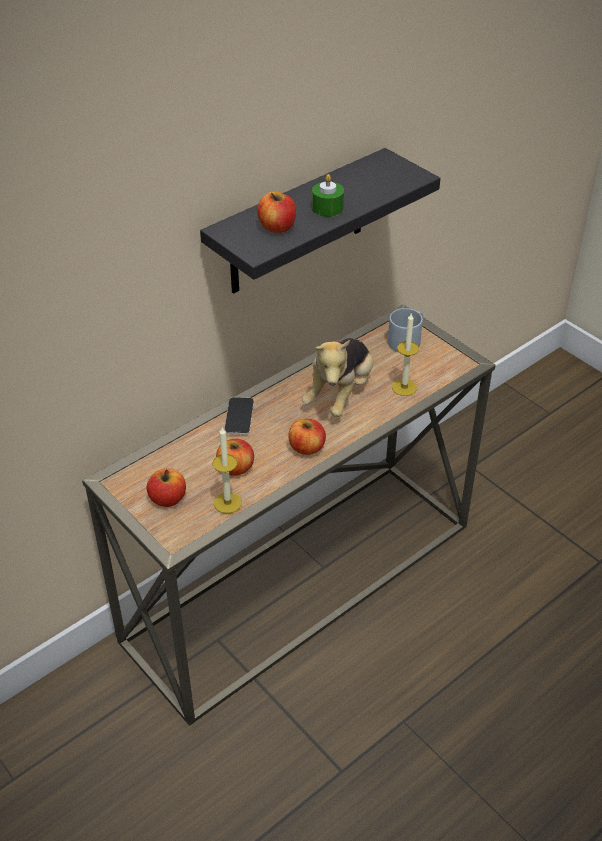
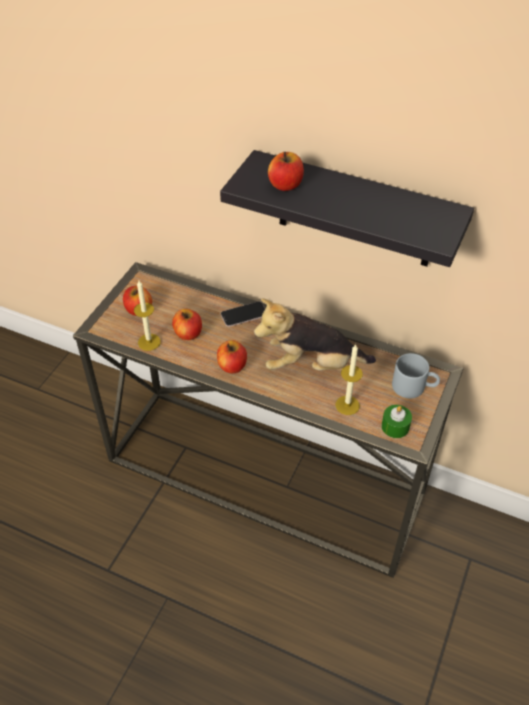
camera: 65 degrees right, 5 degrees up
(327, 208) = (337, 202): green candle -> green candle (395, 426)

